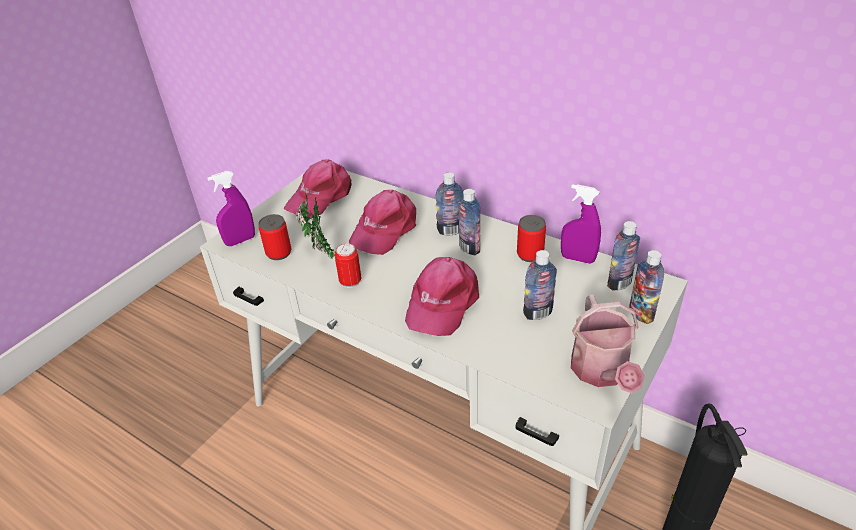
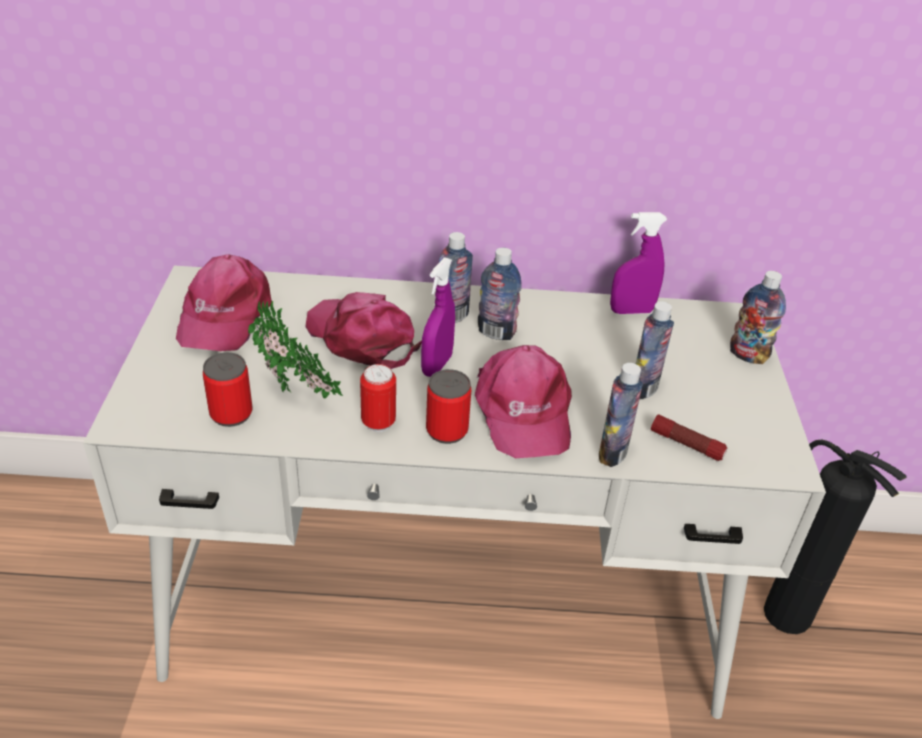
camera: 35 degrees left, 0 degrees up
(240, 241) = (149, 414): purple spray bottle -> purple spray bottle (437, 365)
(384, 229) = (362, 338): pink cap -> pink cap turned 135 degrees clockwise
(530, 254) = (574, 320): can -> can (447, 430)
(534, 359) = (686, 444): none -> flashlight
(601, 372) = (765, 433): watering can -> none
(619, 283) = (698, 327): bottle -> bottle (612, 453)

